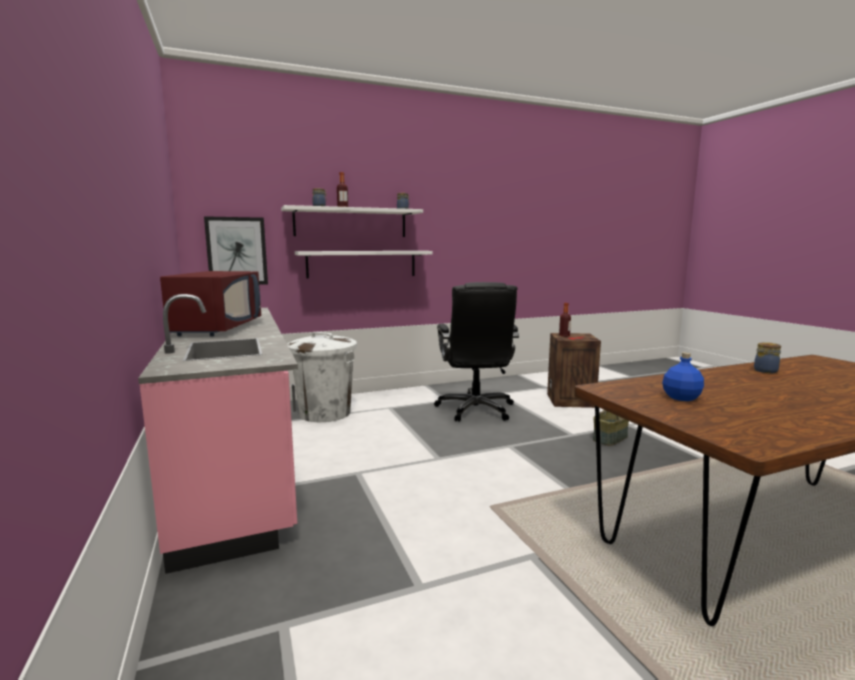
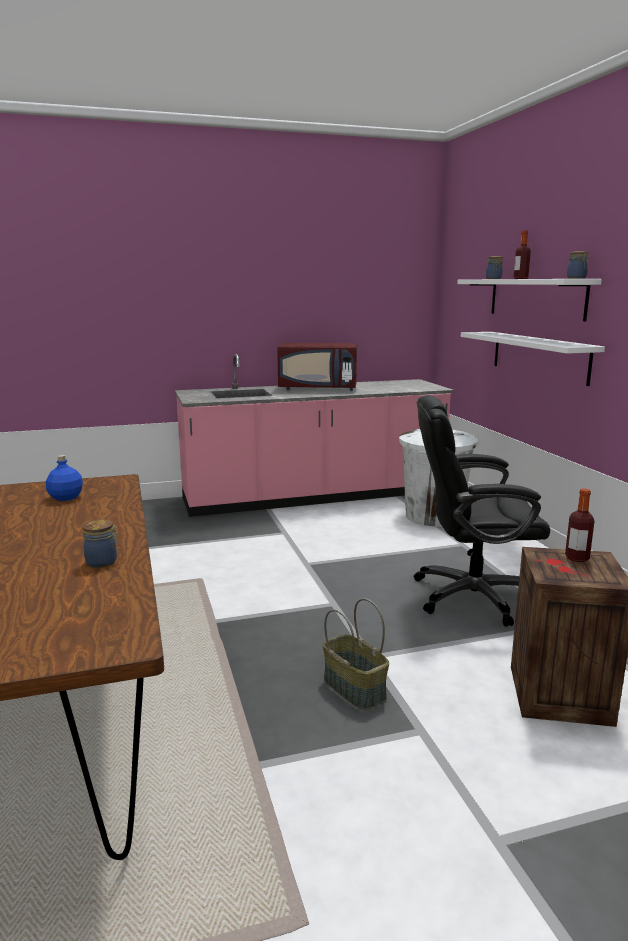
camera: 95 degrees right, 5 degrees up
(237, 251) = (459, 327): picture -> none

